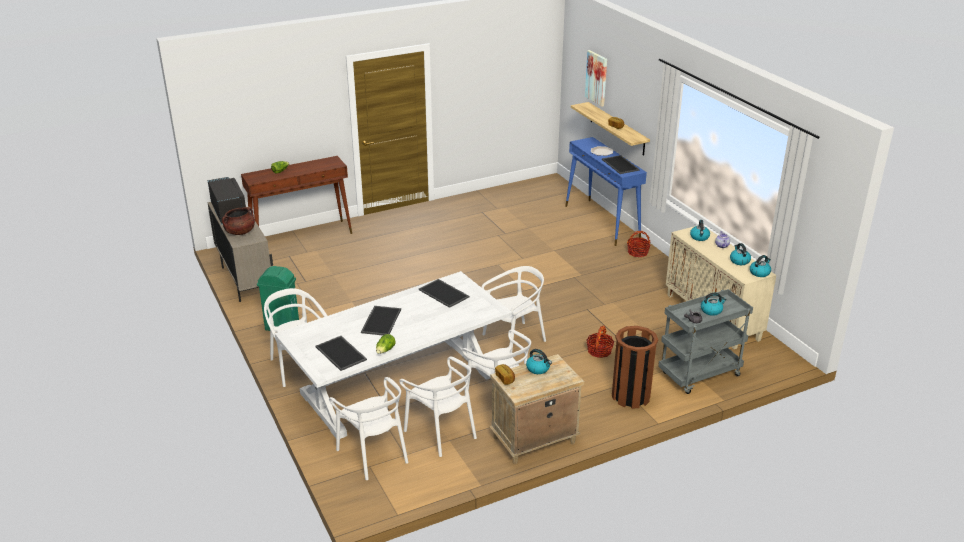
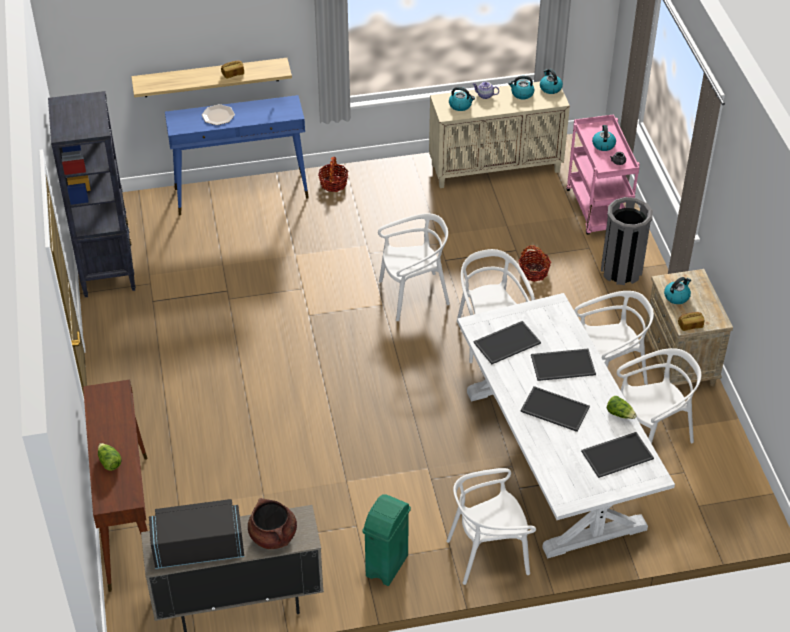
camera: 75 degrees left, 15 degrees up
(373, 454) = (679, 499): white chair -> white chair (413, 295)
(500, 194) = (108, 271): none -> black bookcase
(597, 78) = (144, 38): picture -> none
(621, 165) = (267, 110): tray -> tray (563, 364)
(630, 396) = (621, 270): brown trash can -> grey trash can
(699, 375) = (598, 211): grey cart -> pink cart

